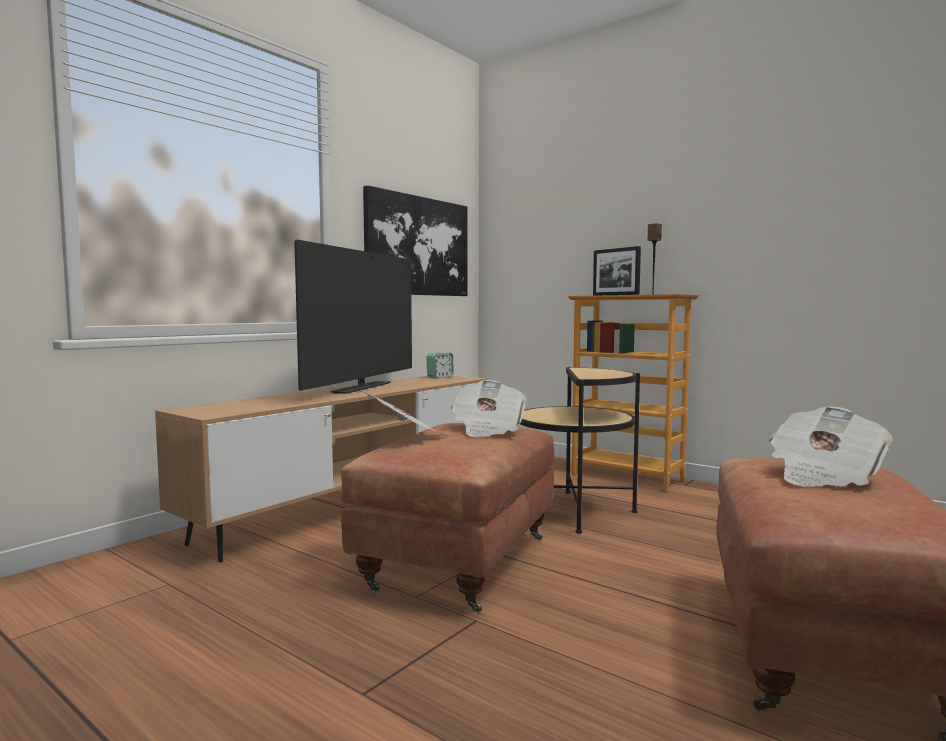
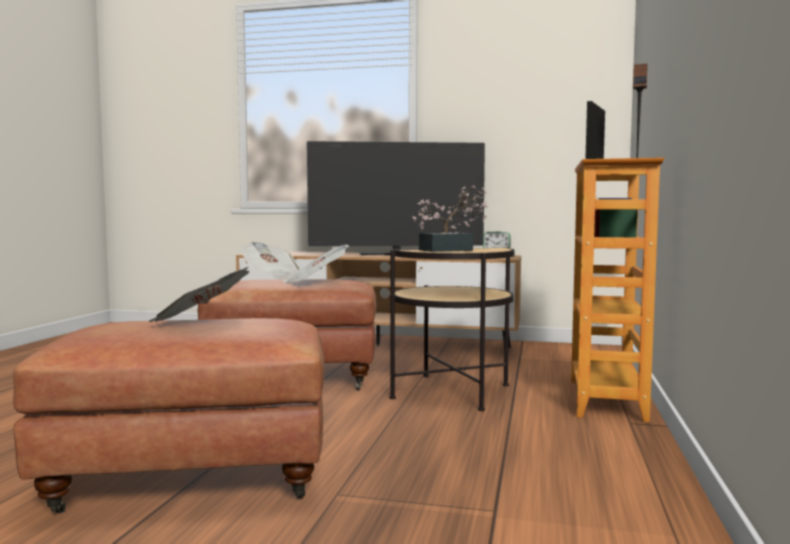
camera: 65 degrees right, 0 degrees up
(418, 246) = (523, 128): picture -> none
(598, 373) = (451, 250): none -> potted plant

